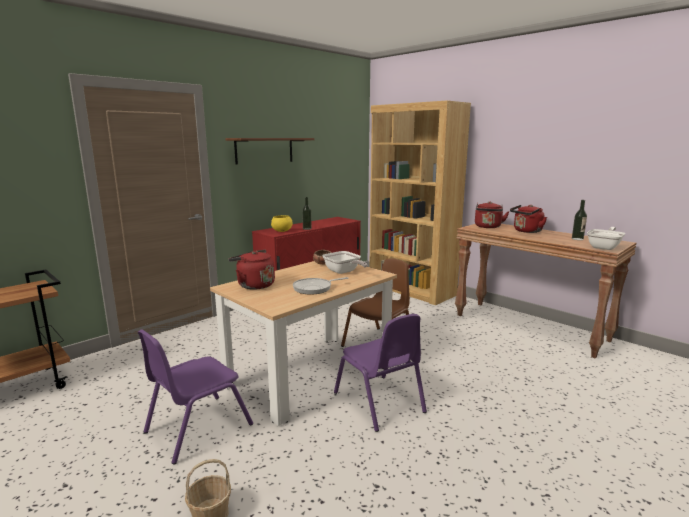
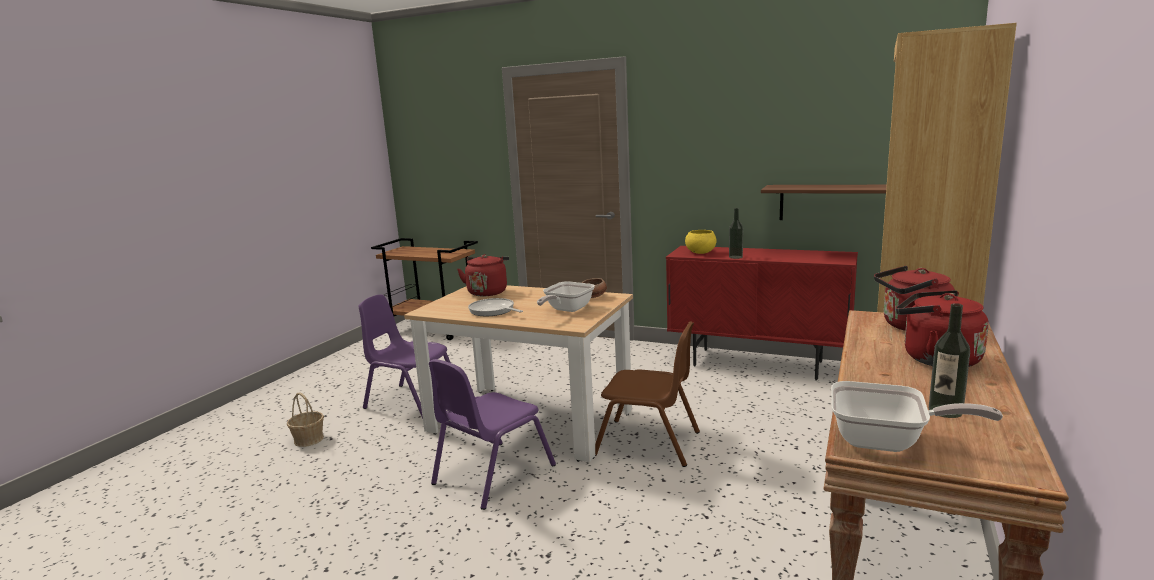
camera: 70 degrees right, 0 degrees up
(264, 150) = (712, 135): shelf -> shelf (833, 202)

